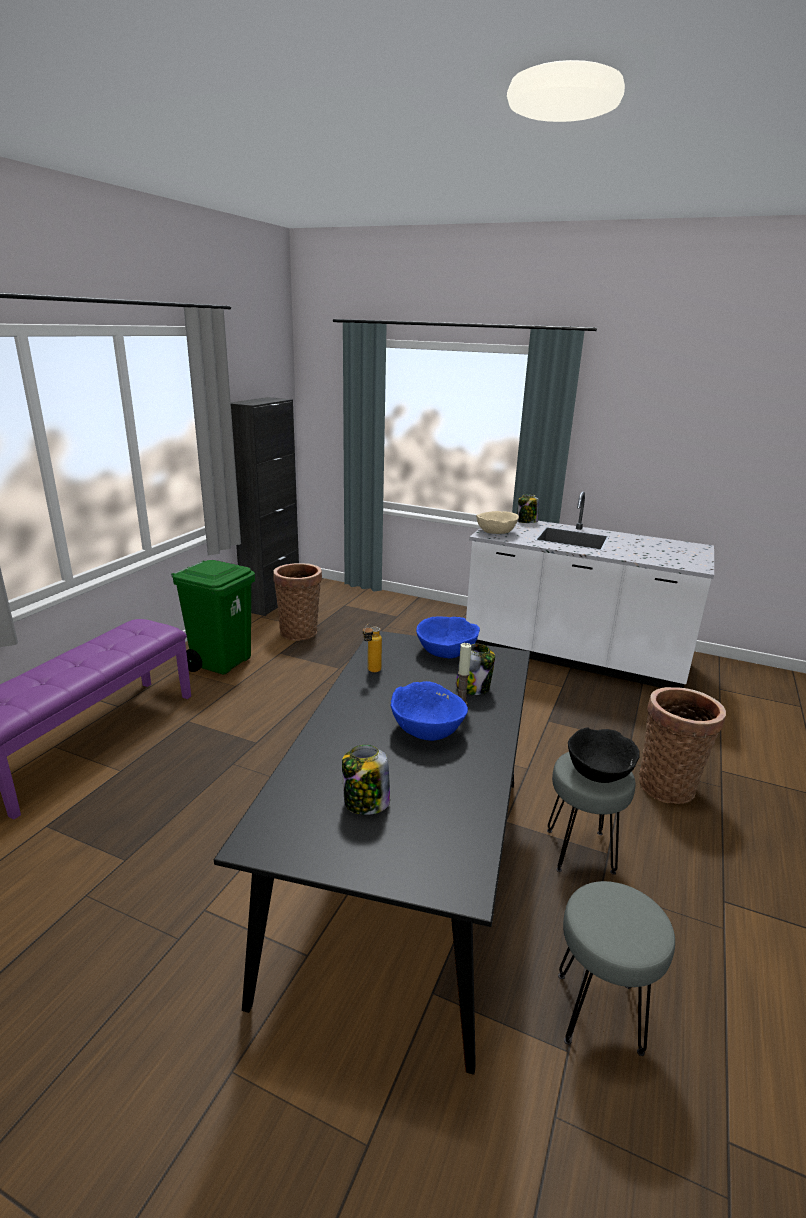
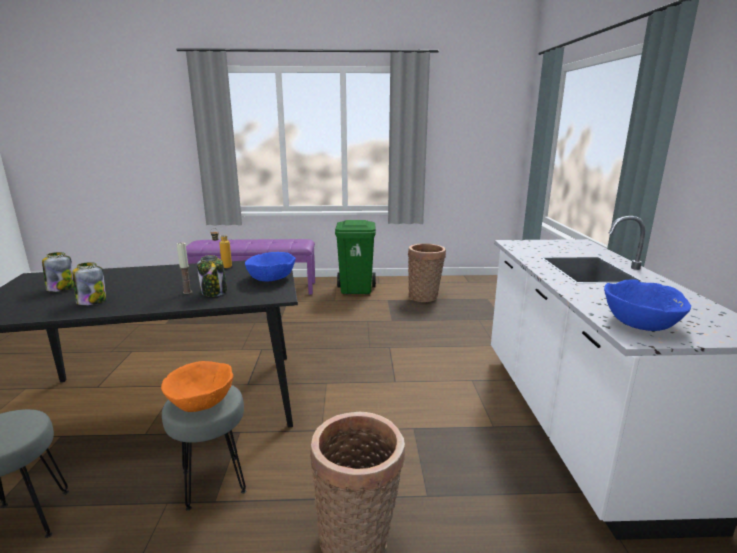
camera: 65 degrees right, 5 degrees down
(271, 602) = (451, 279): black cabinet -> none
(427, 728) = (149, 289): blue bowl -> blue bowl (641, 322)
(495, 532) = (528, 244): beige bowl -> none
(526, 521) = (595, 249): jar -> jar (92, 301)
(599, 771) = (201, 401): black bowl -> orange bowl

